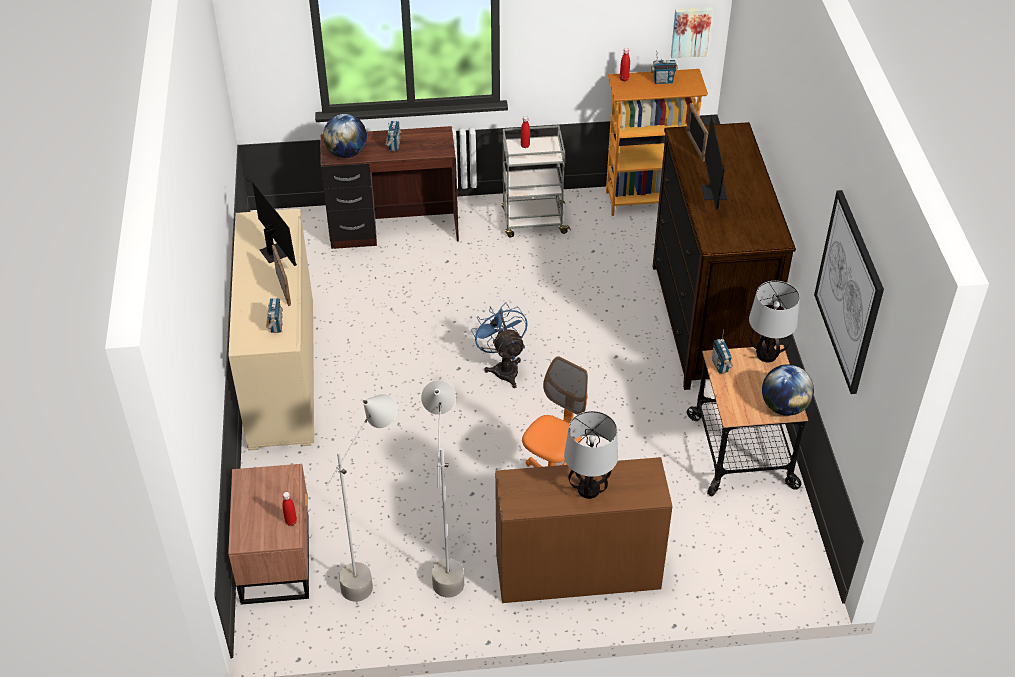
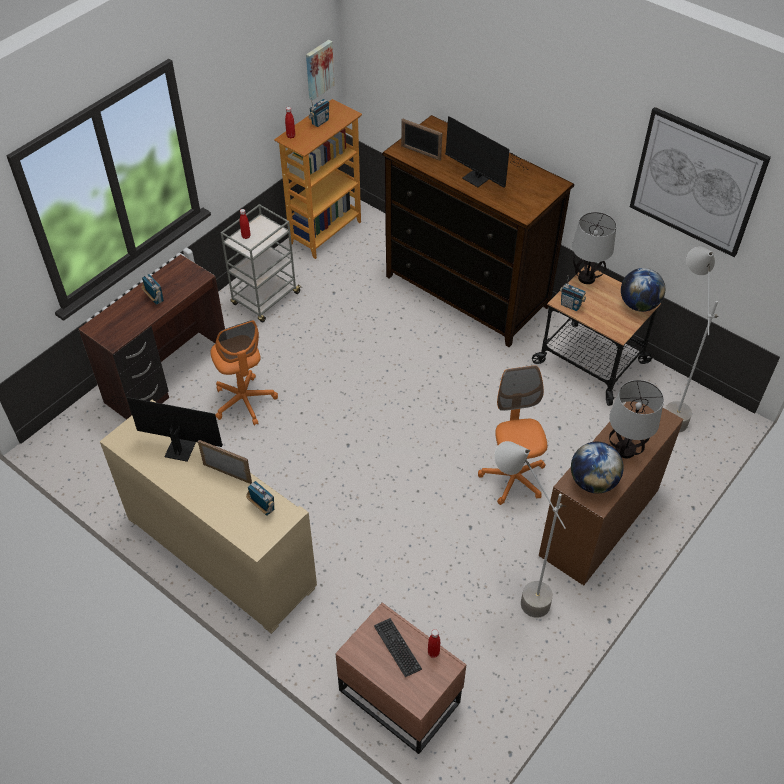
camera: 45 degrees left, 5 degrees up
(273, 499) = (397, 648): none -> keyboard
(346, 153) = (122, 329): globe -> globe (593, 482)
(374, 570) = (476, 639): grey floor lamp -> grey floor lamp (668, 405)
(424, 285) = (244, 401): none -> orange office chair
(503, 368) = (378, 420): blue fan -> none

